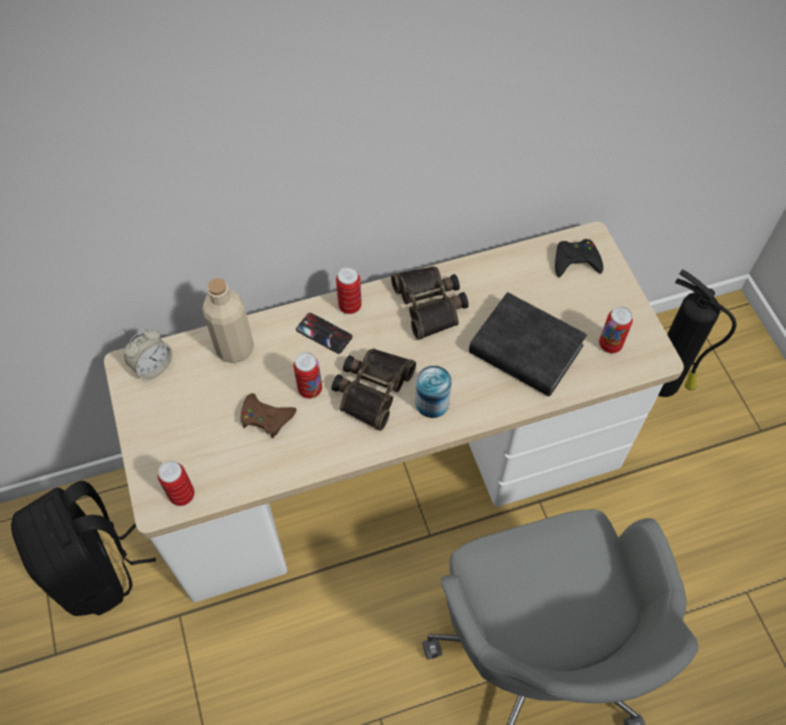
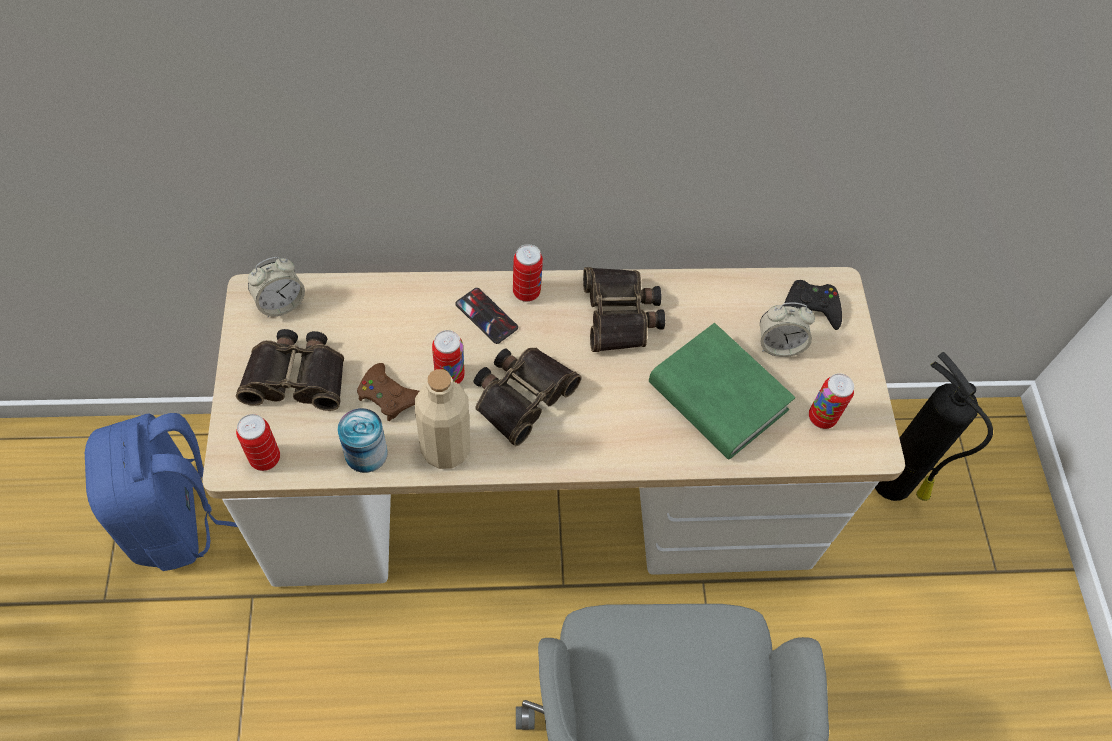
camera: 10 degrees right, 0 degrees up
(97, 569) = (178, 519): black backpack -> blue backpack
(186, 421) = (297, 376): none -> binoculars
(235, 348) = (379, 306): beige bottle -> beige bottle (445, 448)
(432, 402) = (587, 429): can -> can (366, 453)
(525, 350) = (717, 397): black book -> green book
(560, 296) = (779, 345): none -> alarm clock

